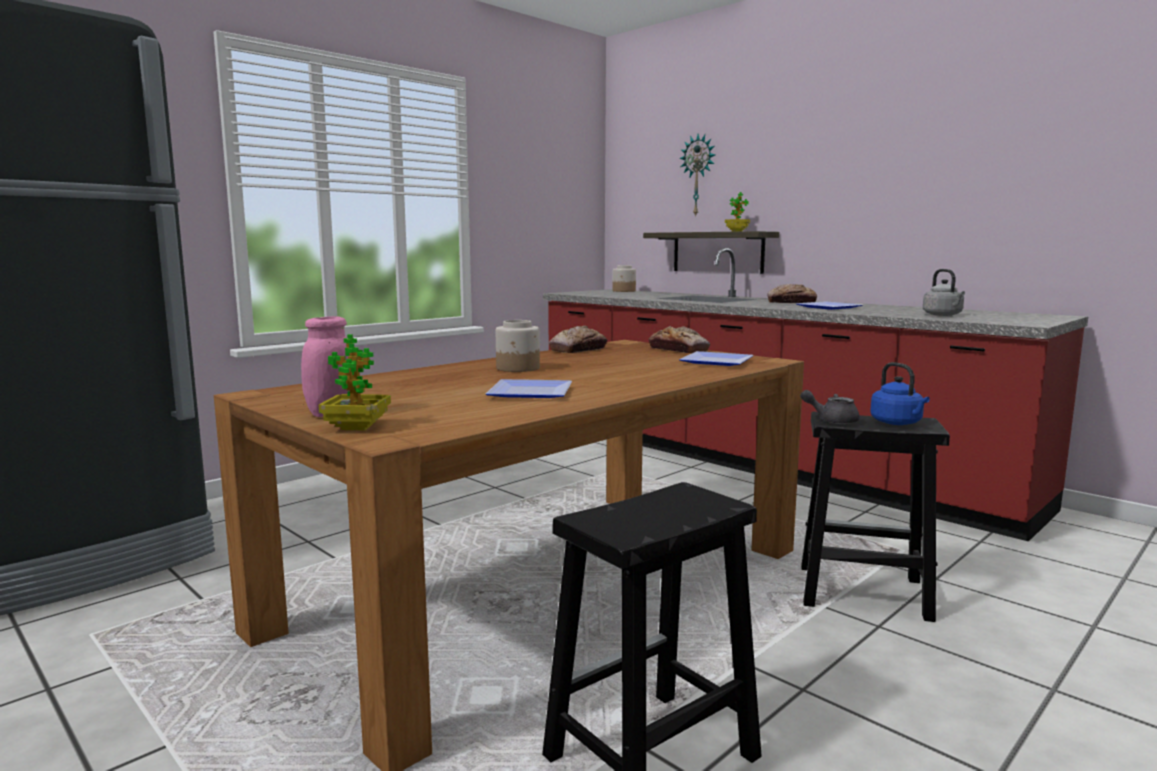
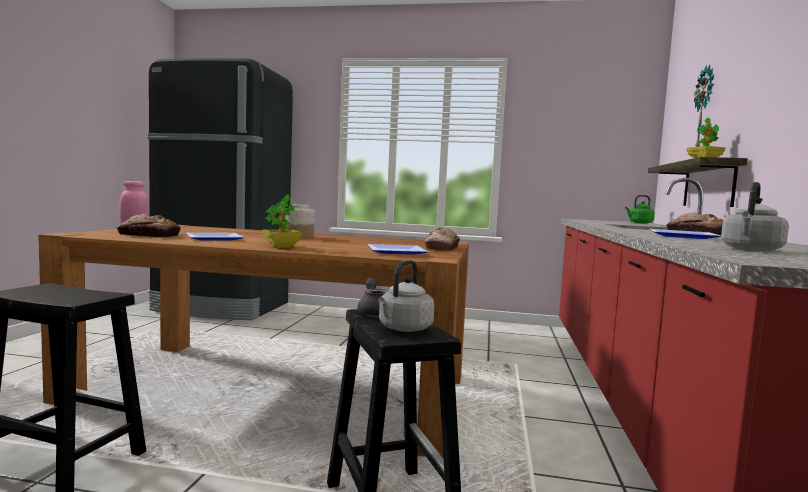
camera: 55 degrees right, 5 degrees down
(357, 427) = (103, 232): potted plant -> potted plant (281, 246)
(578, 349) = (396, 239): bread -> bread (149, 235)
(624, 291) = (639, 223): jar -> green kettle
(898, 423) = (403, 329): blue kettle -> grey kettle

